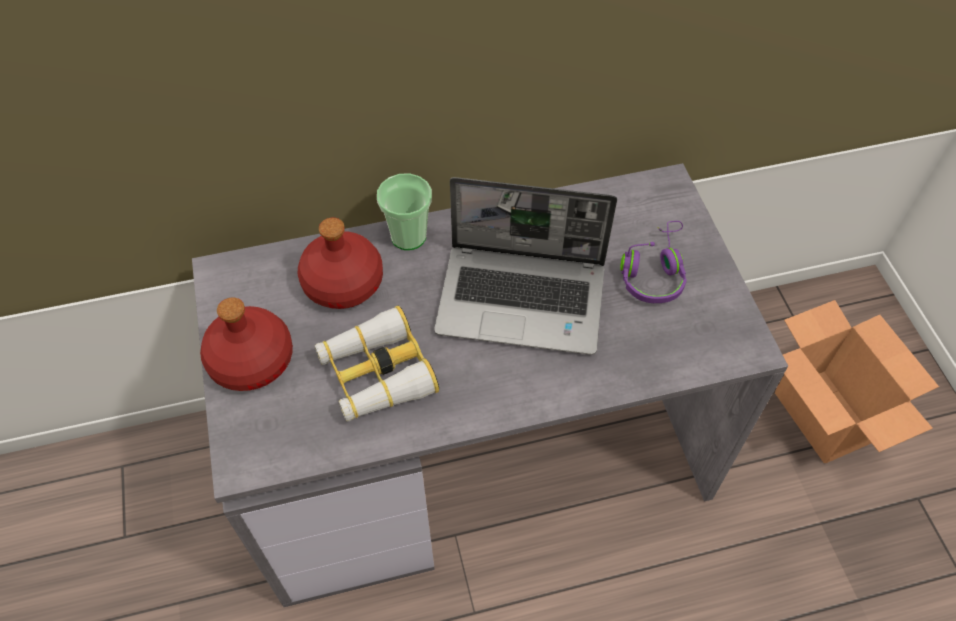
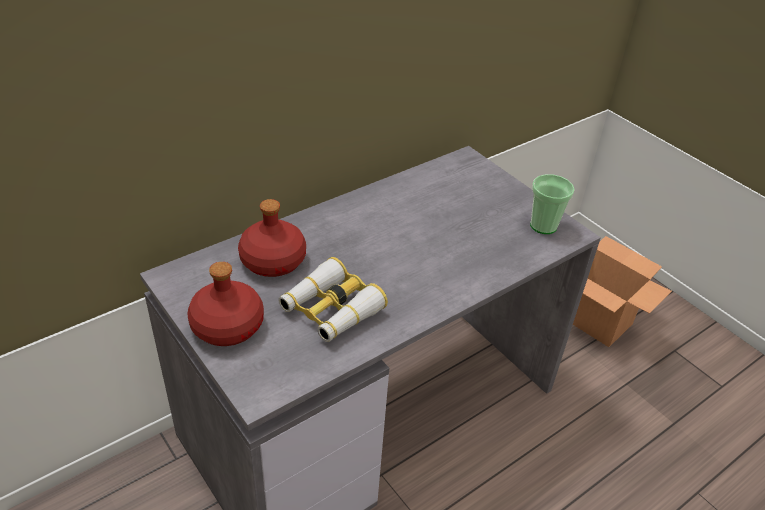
camera: 25 degrees left, 15 degrees down
(408, 236) = (306, 222): cup -> cup (543, 226)
(523, 299) = (411, 240): laptop -> none
(653, 272) = (487, 206): purple headphones -> none

